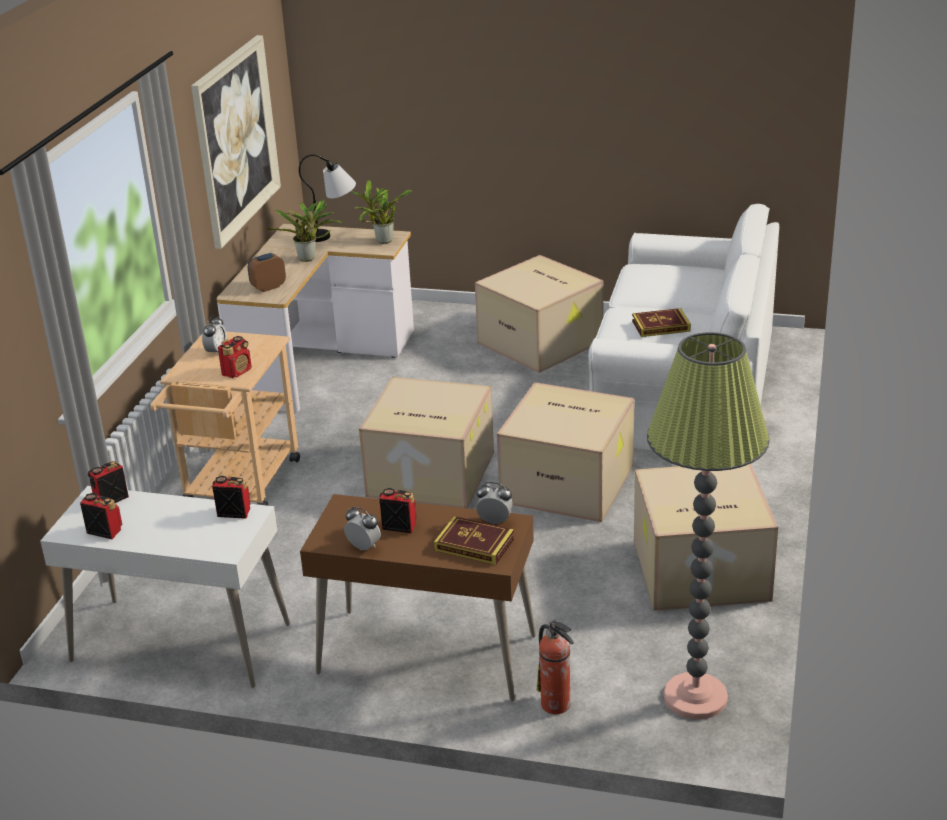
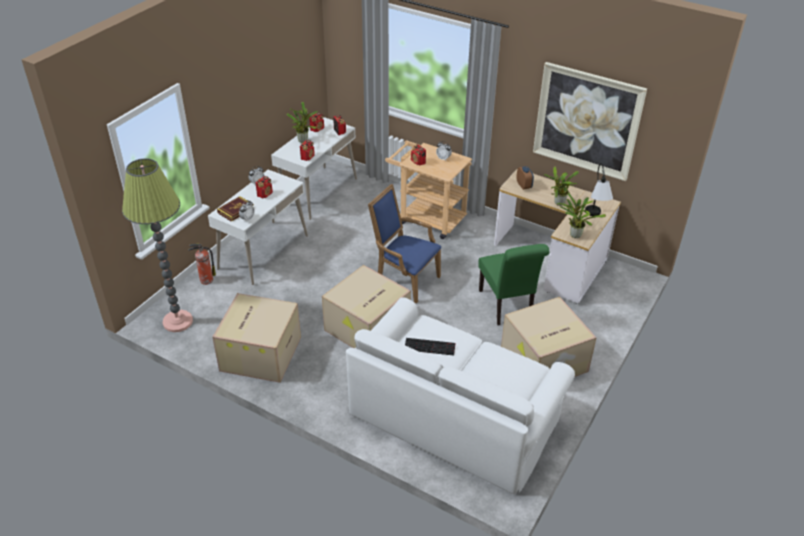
camera: 105 degrees right, 10 degrees up
(159, 537) = (303, 140): none -> potted plant
(426, 655) = (263, 252): brown desk -> white desk
(429, 475) = (404, 279): cardboard box -> blue armchair
(448, 380) = (507, 307): none -> green chair
(661, 326) = (430, 346): book -> keyboard

